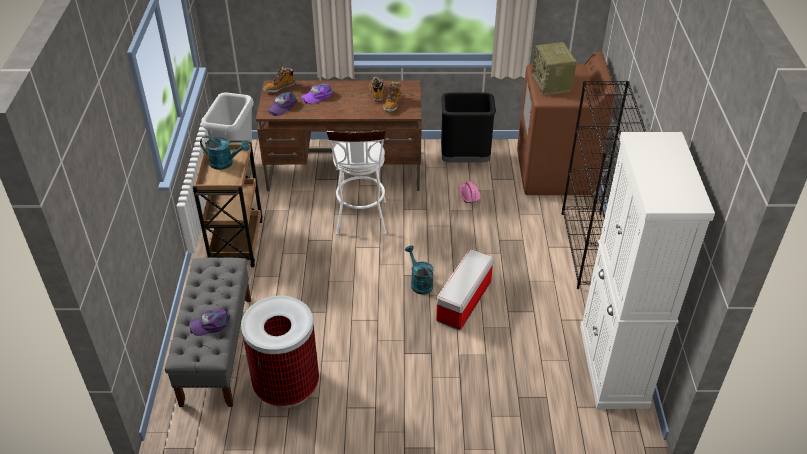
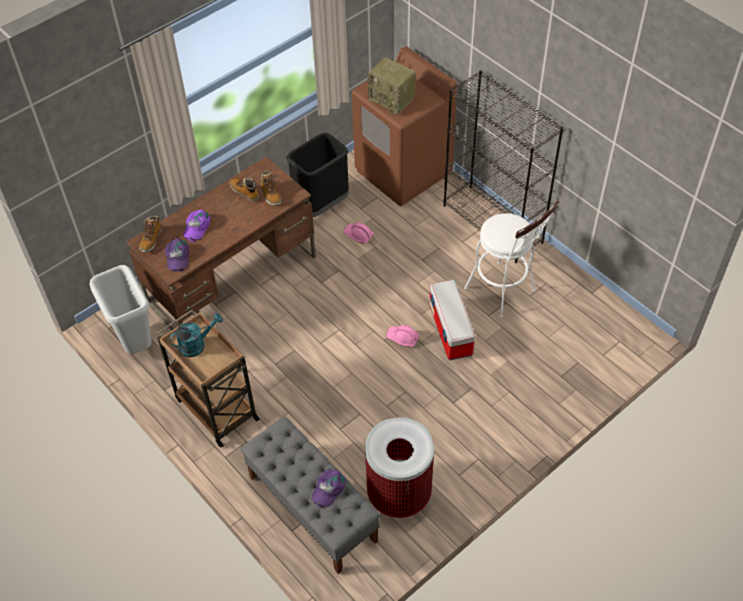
camera: 40 degrees left, 10 degrees up
(361, 221) = (299, 317): white stool -> white stool (504, 292)
(419, 282) = (402, 338): turquoise watering can -> pink hard hat
(613, 366) = (595, 307): white cabinet -> none

